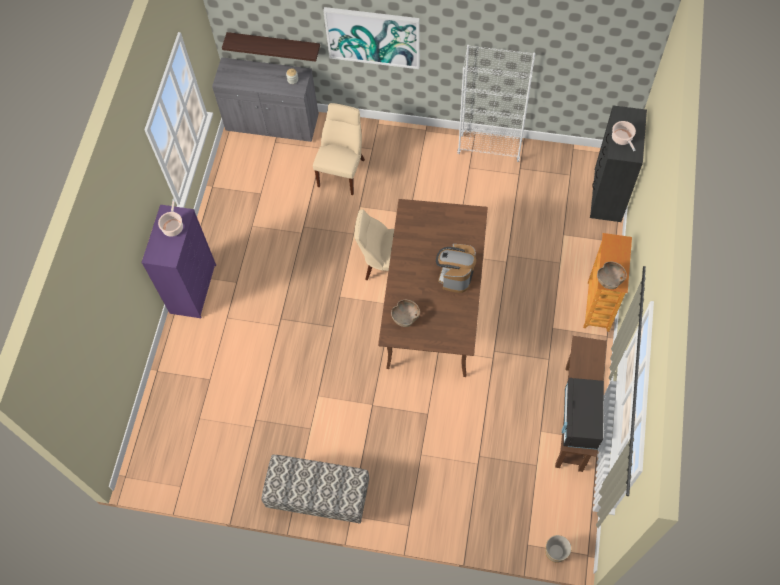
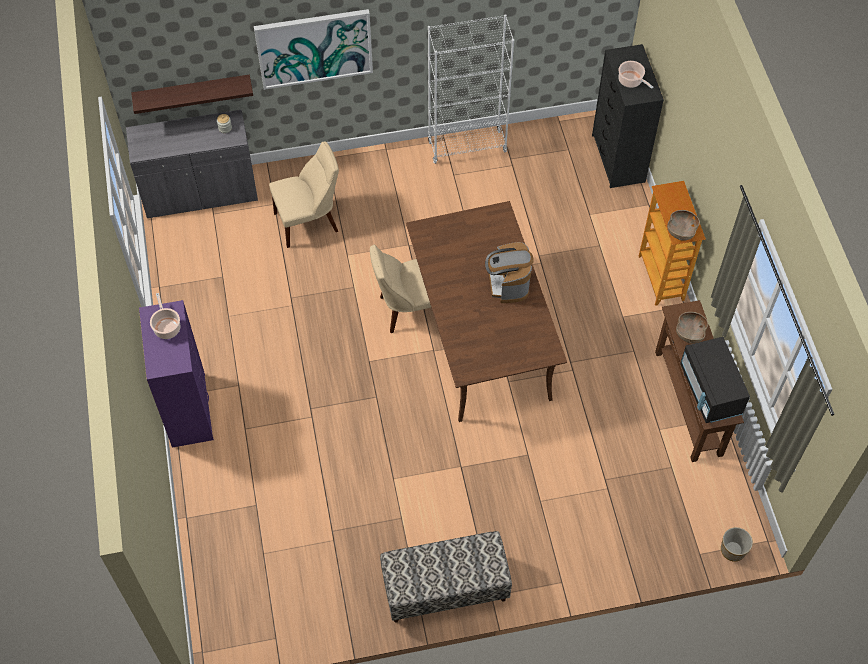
camera: 25 degrees left, 5 degrees down
(342, 171) = (309, 222): beige chair -> beige chair turned 75 degrees clockwise
(405, 317) = (472, 346): brown bowl -> brown bowl (689, 333)

